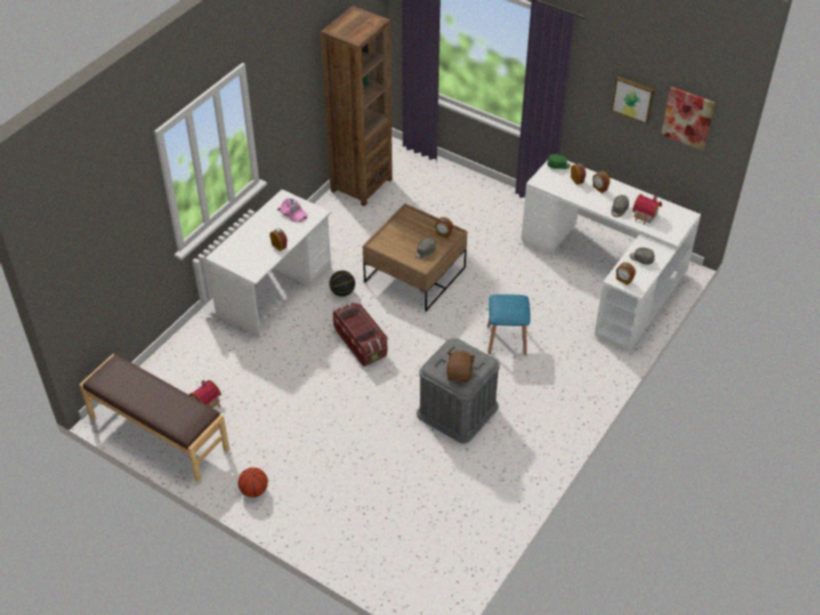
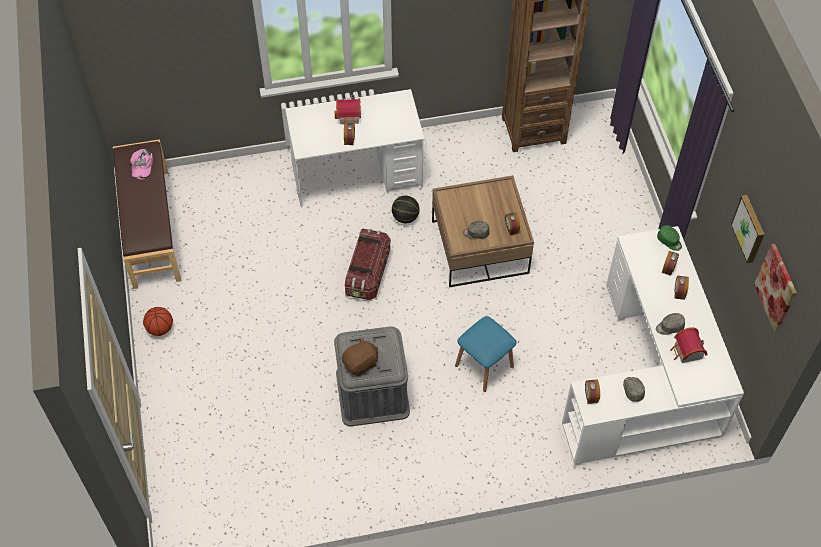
camera: 45 degrees right, 10 degrees up
(208, 402) = (208, 231): toy house -> toy house (349, 117)
(293, 212) = (394, 117): pink cap -> pink cap (141, 165)

